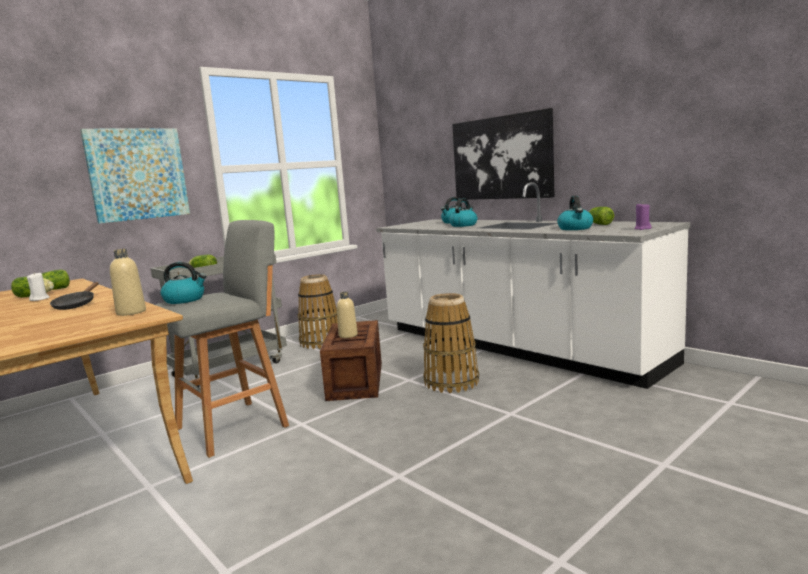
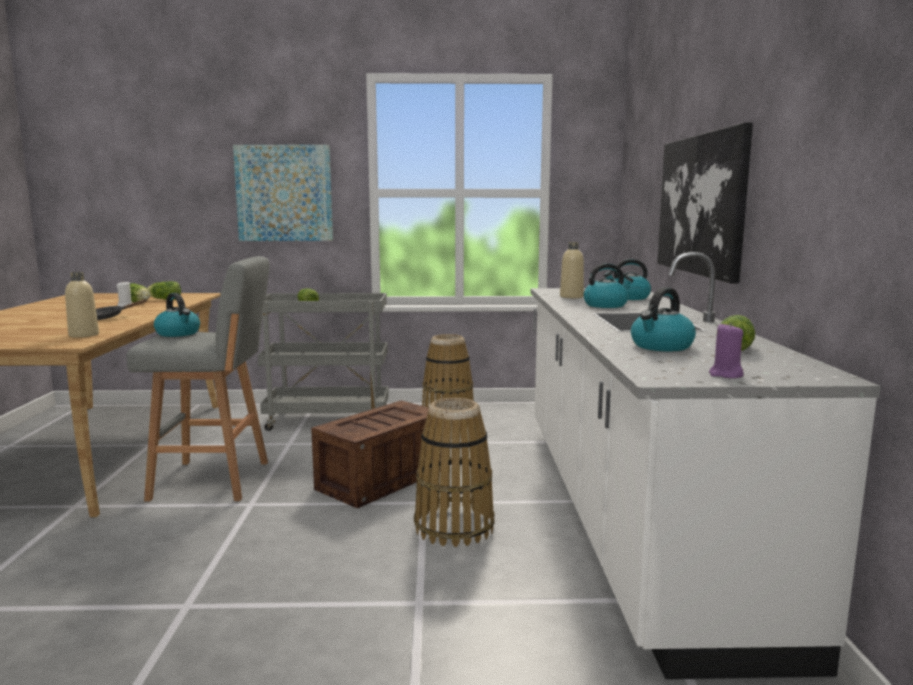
camera: 40 degrees right, 0 degrees up
(348, 335) = (375, 420): beige bottle -> beige bottle (571, 296)

